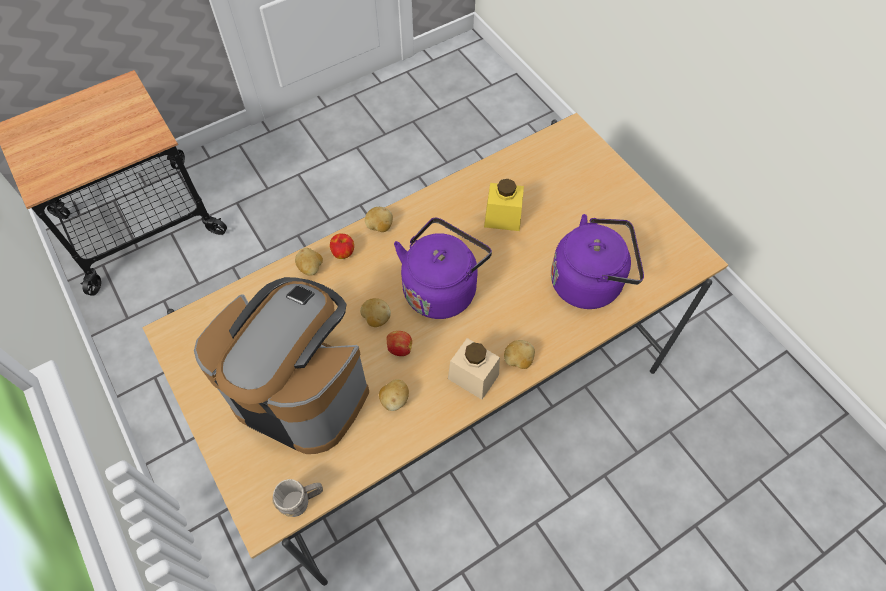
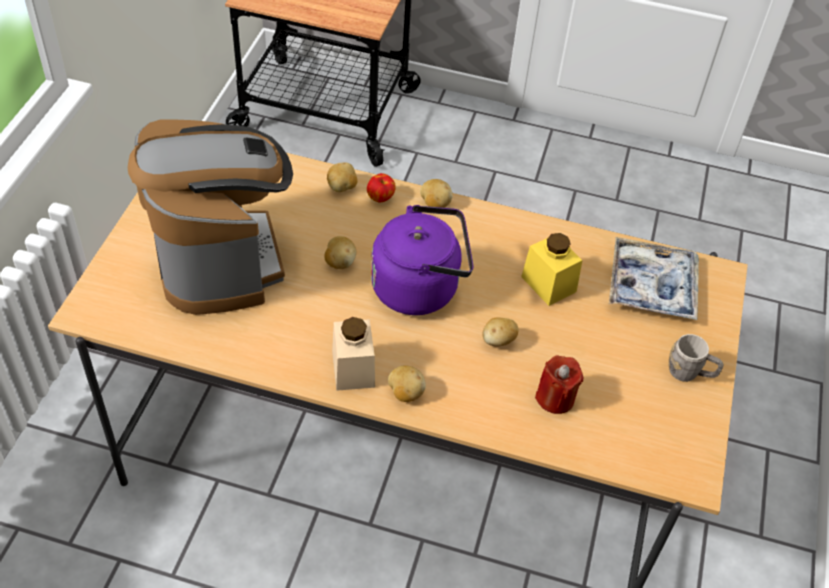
camera: 45 degrees right, 10 degrees down
(302, 501) = (123, 325): grey mug -> grey mug (690, 373)
(394, 400) = (273, 326): potato -> potato (498, 341)
(399, 348) = (327, 297): apple -> none
(551, 169) = (651, 286): none -> tray
(590, 282) = (555, 398): purple kettle -> red candle

